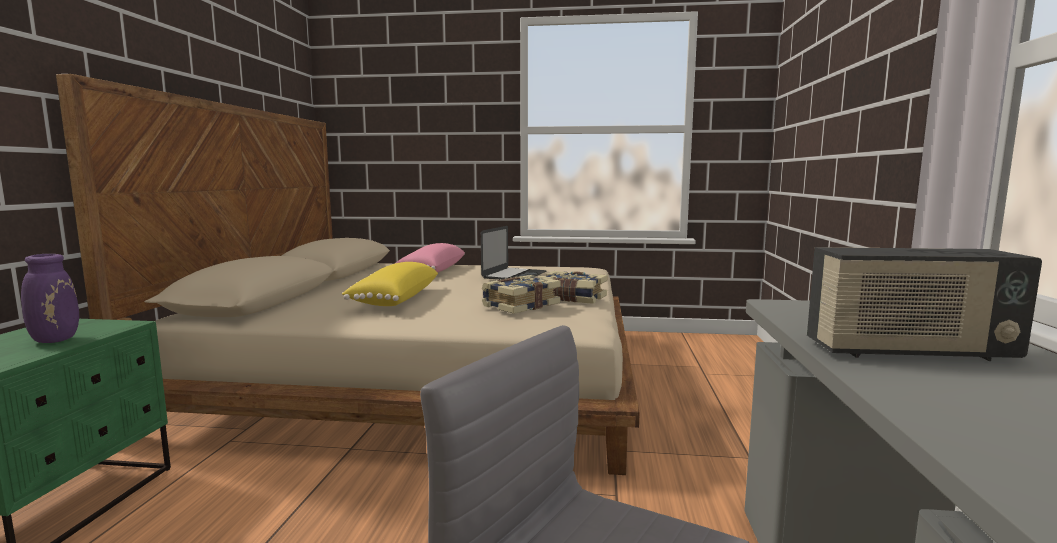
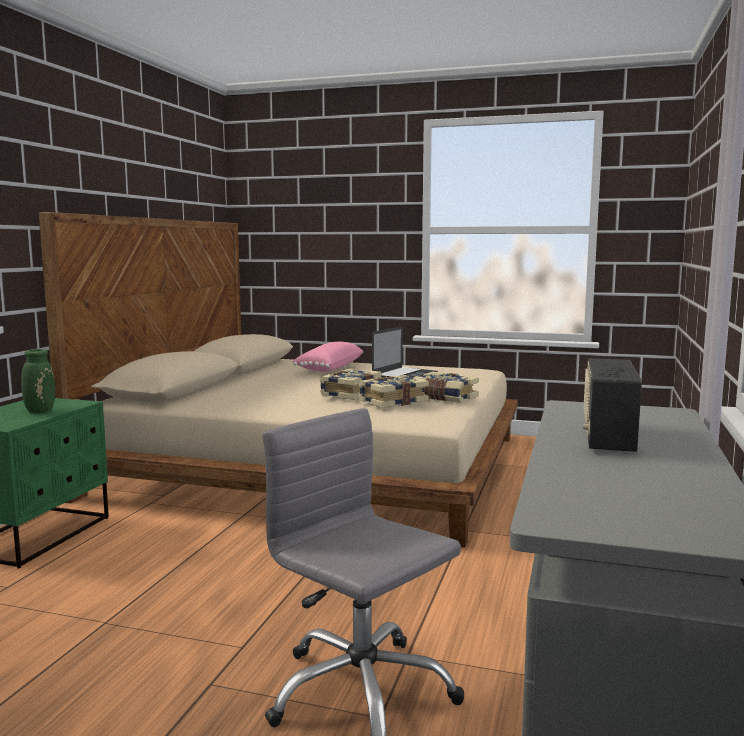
camera: 10 degrees right, 0 degrees up
(56, 339) = (40, 411): purple vase -> green vase
(394, 299) = (287, 393): yellow pillow -> none
(467, 298) = (350, 394): none -> book
(908, 352) = (606, 437): radio -> radio turned 90 degrees clockwise

